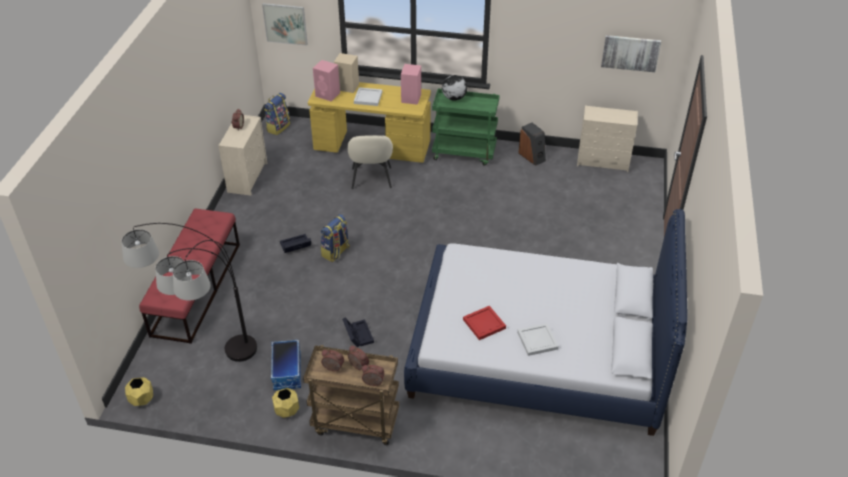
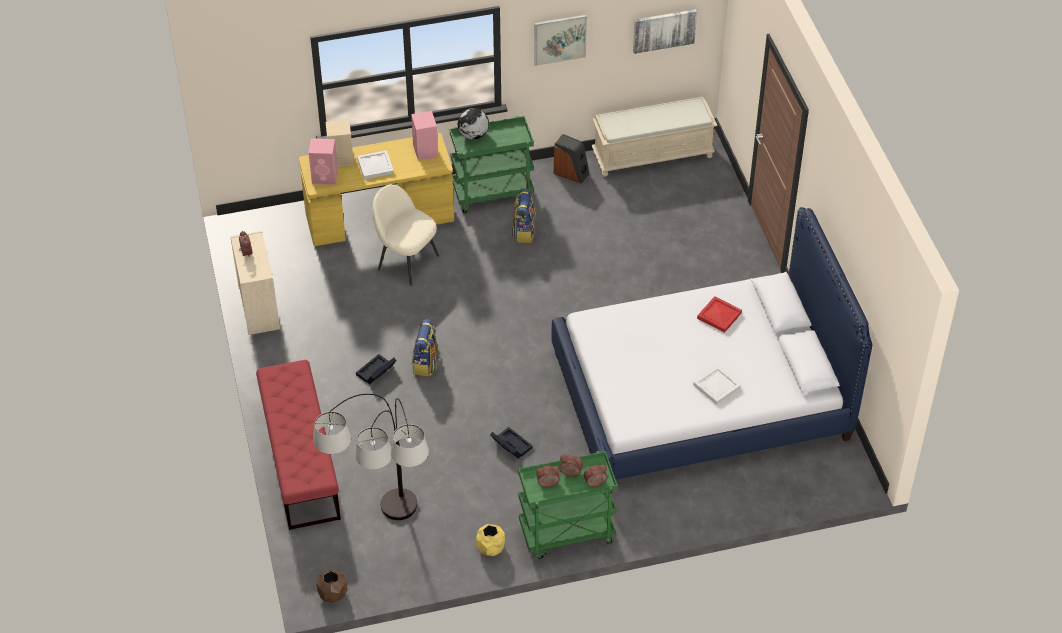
camera: 25 degrees left, 5 degrees up
(141, 399) = (332, 594): yellow planter -> brown planter
(278, 127) = (248, 230): backpack -> backpack (523, 231)
(285, 24) = (244, 105): picture -> picture (559, 39)
(288, 372) = (464, 510): storage box -> none
(354, 423) = (566, 534): brown cart -> green cart
(371, 179) = (407, 261): beige chair -> beige chair turned 150 degrees clockwise
(485, 324) = (658, 388): red tray -> red tray (720, 315)
(603, 162) = (653, 154): beige dresser -> beige bench

